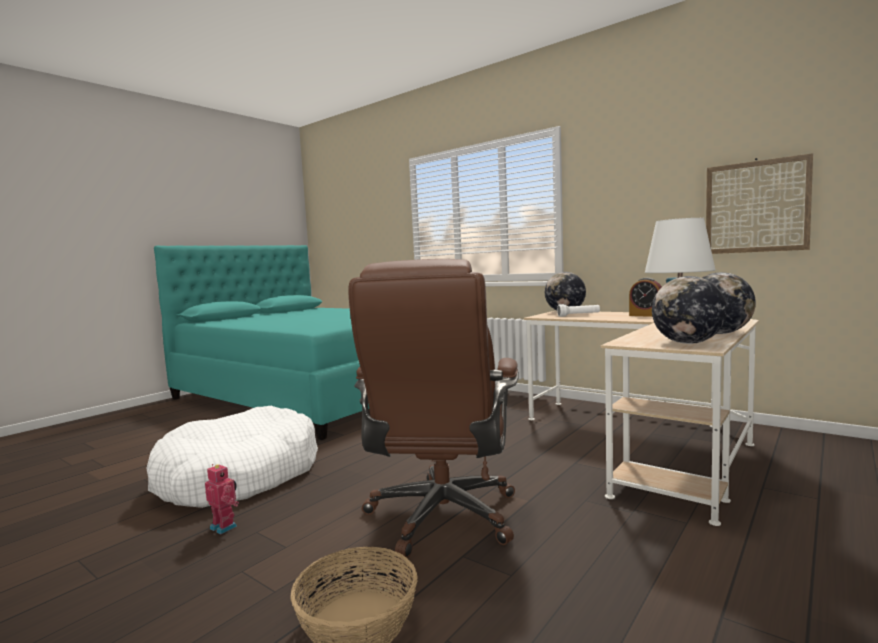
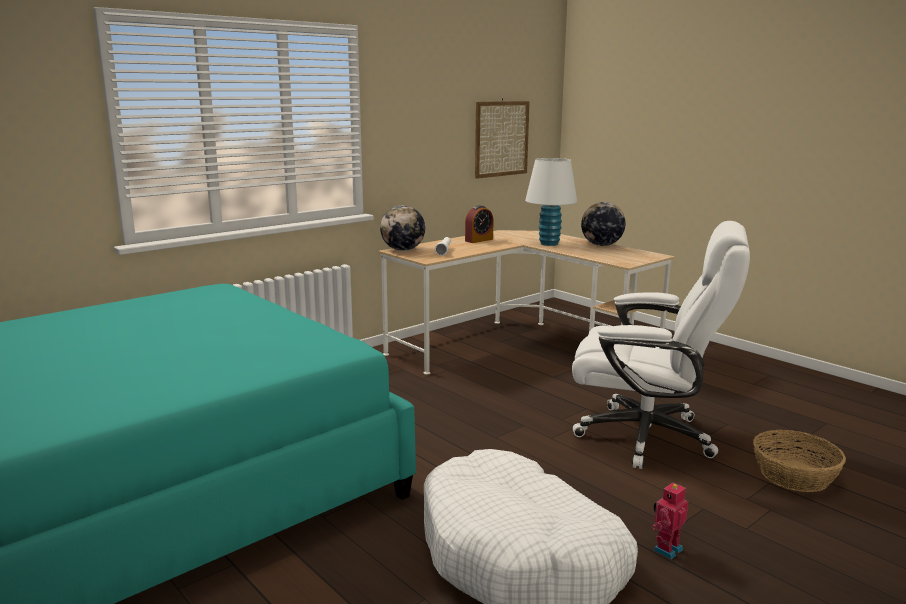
camera: 80 degrees left, 10 degrees up
(443, 515) = (645, 436): brown office chair -> white office chair
(687, 343) = (637, 255): globe -> none

